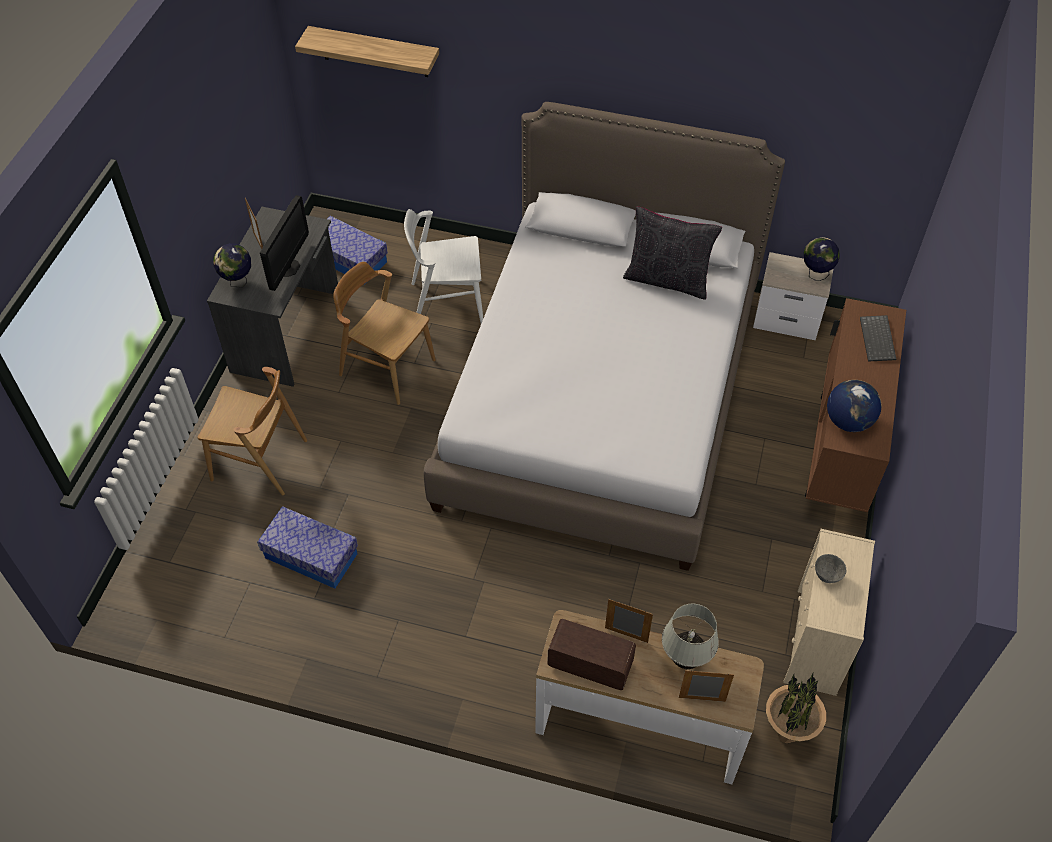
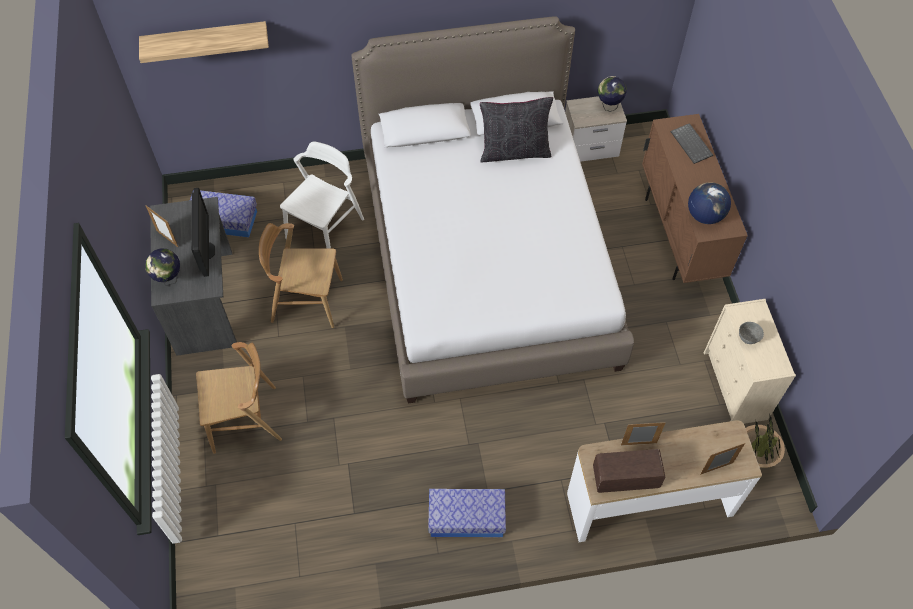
camera: 25 degrees left, 5 degrees up
(311, 556) = (332, 480): storage box -> storage box (466, 518)
(446, 303) = (325, 229): white chair -> white chair turned 150 degrees clockwise
(685, 659) = (689, 444): white table lamp -> none

